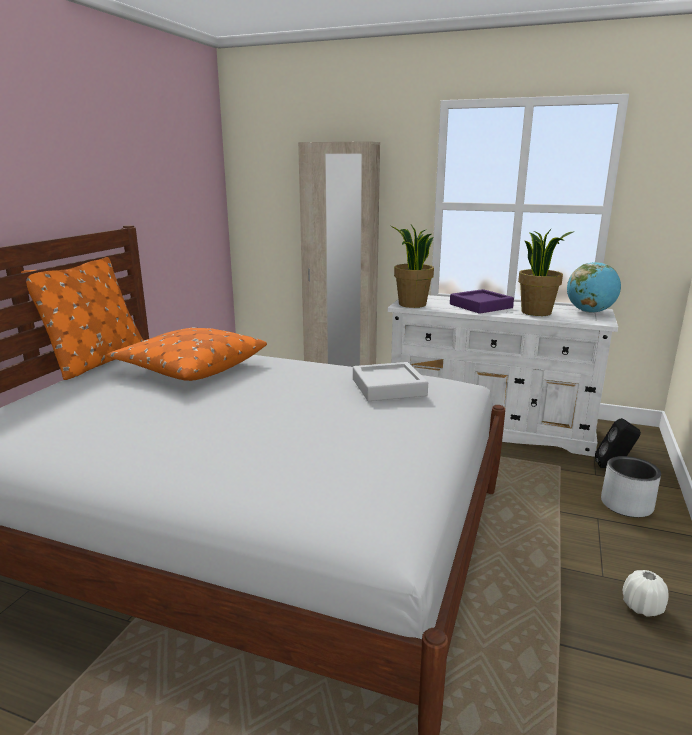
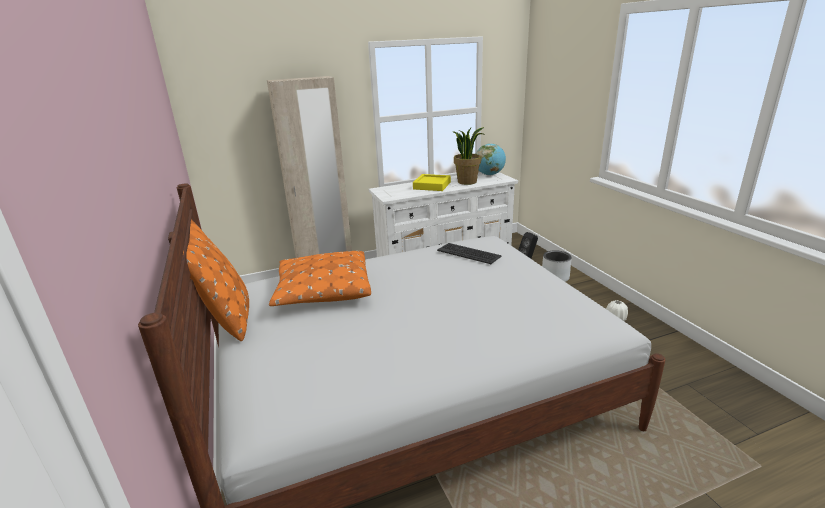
camera: 40 degrees left, 5 degrees up
(388, 387) = (469, 253): grey tray -> keyboard
(411, 304) = (392, 195): potted plant -> none
(480, 306) = (432, 186): purple tray -> yellow tray

